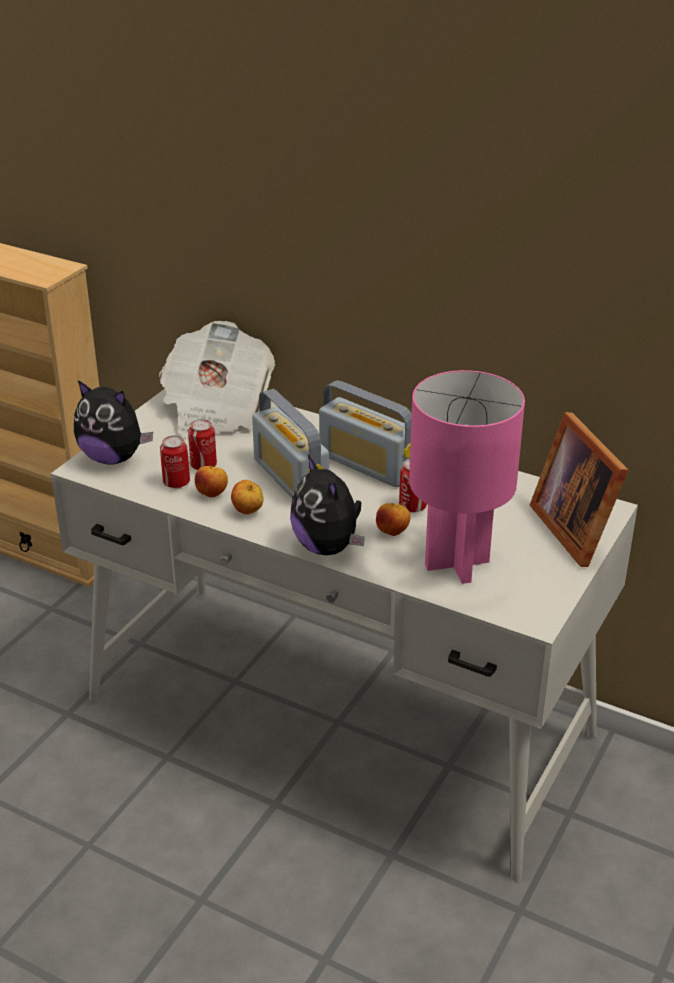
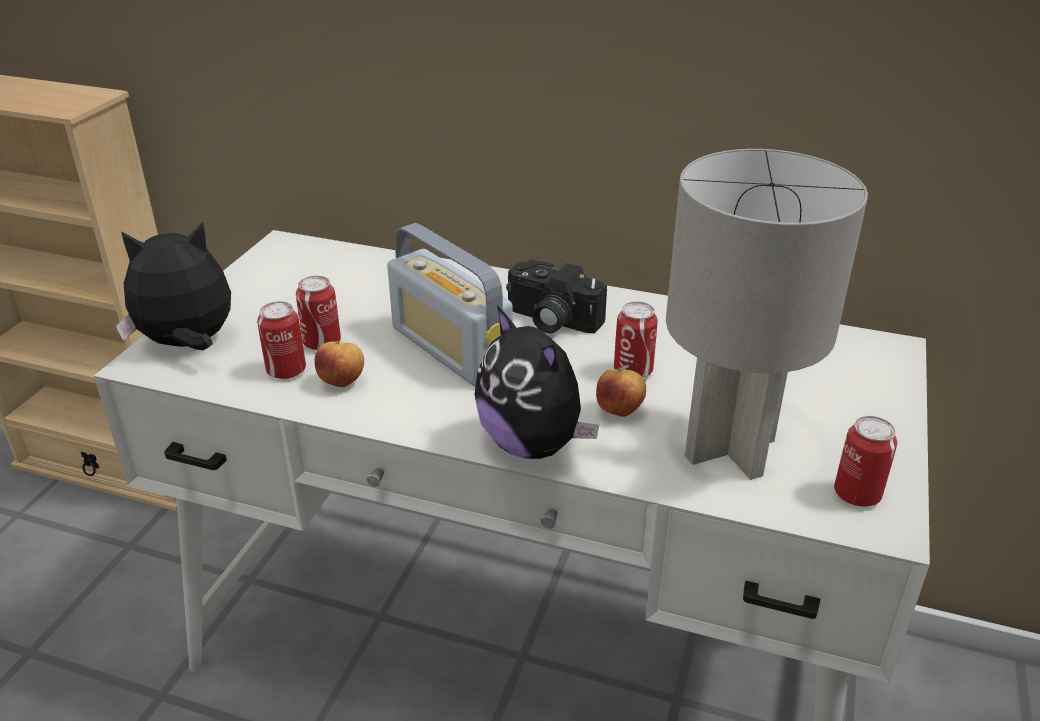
camera: 10 degrees left, 0 degrees up
(113, 458) = (188, 344): plush toy -> plush toy turned 150 degrees clockwise
(216, 410) = (326, 268): newspaper -> none
(248, 512) = (400, 403): apple -> none
(367, 465) = (550, 320): radio -> camera
(456, 564) = (729, 450): pink table lamp -> grey table lamp
(527, 600) = (857, 494): none -> can
(576, 528) = (867, 379): picture frame -> none

